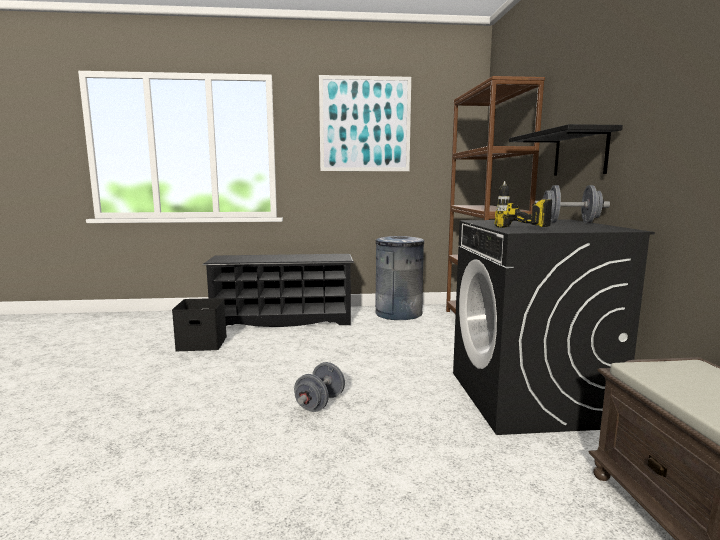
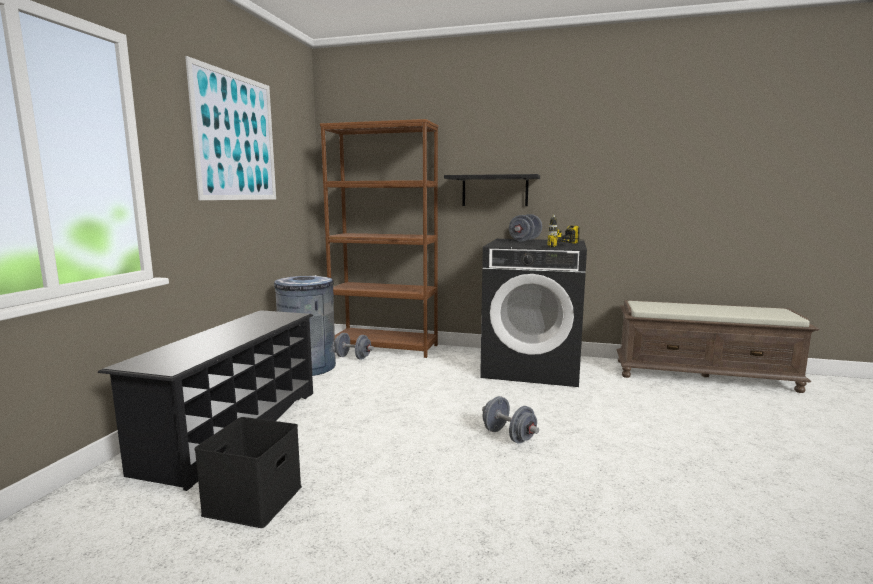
camera: 70 degrees left, 0 degrees up
(437, 320) = (352, 357): none -> grey dumbbell

